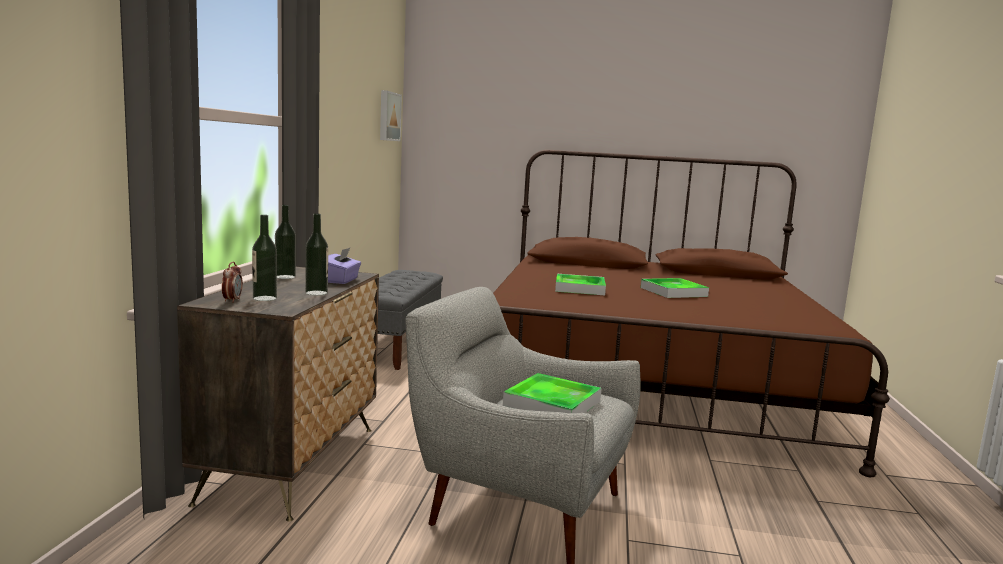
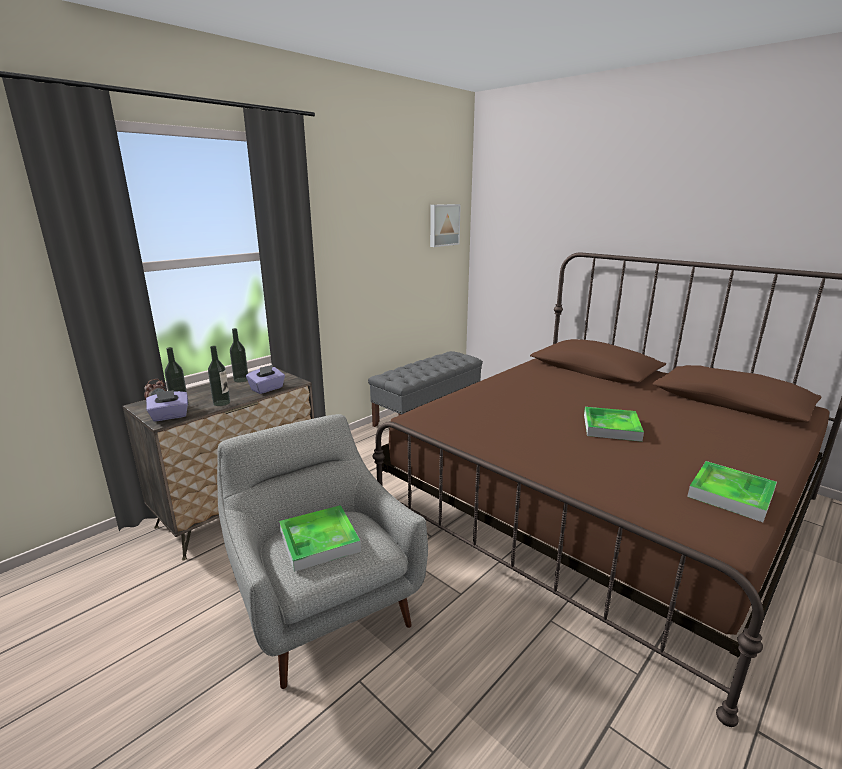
camera: 35 degrees right, 10 degrees up
(280, 306) = (170, 416): none -> purple tissue box
(579, 288) = (514, 408): tray -> tray (730, 494)

